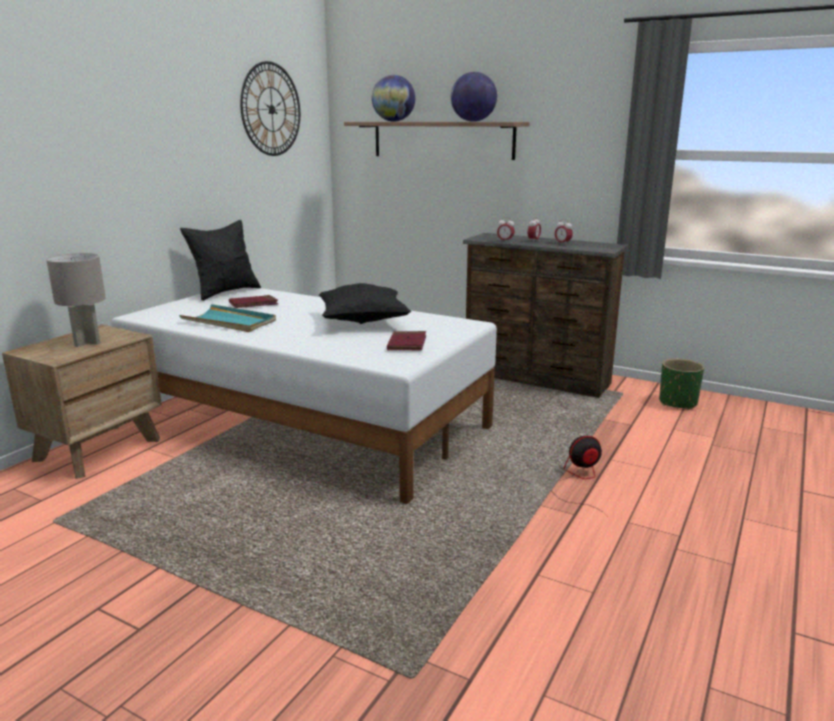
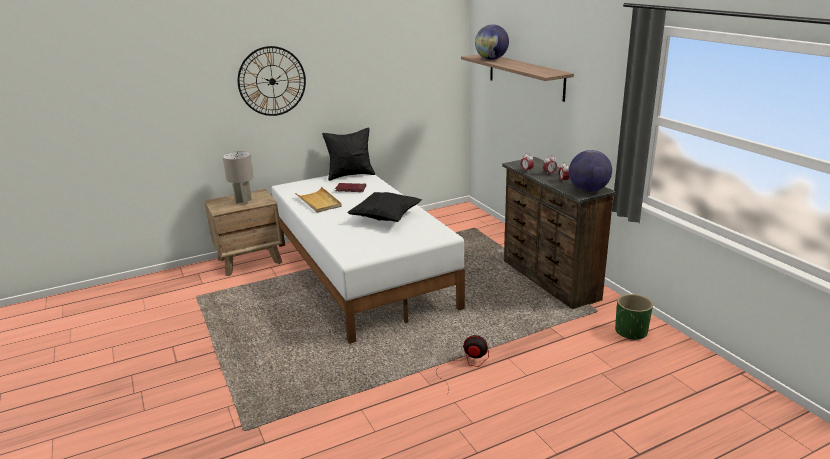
camera: 35 degrees right, 5 degrees up
(229, 322) = (319, 202): turquoise tray -> beige tray
(271, 109) = (409, 47): wall clock -> wall clock (272, 81)
(407, 344) = (381, 243): red book -> none
(473, 121) = (532, 69): globe -> globe (588, 190)

